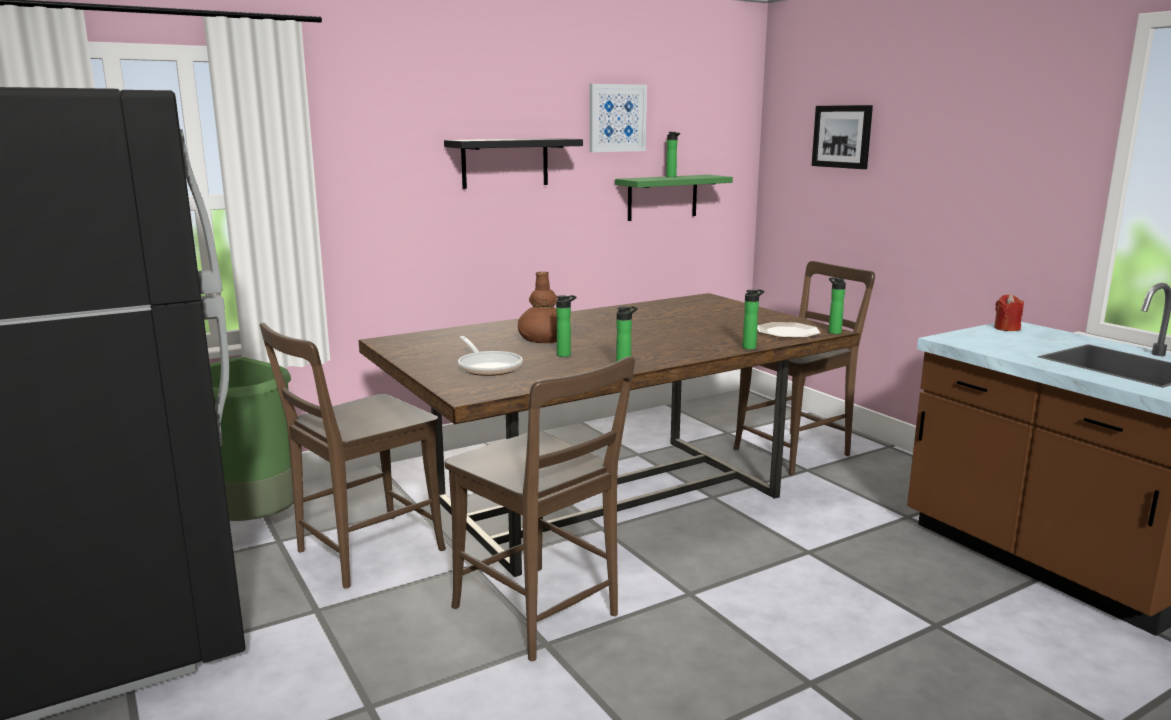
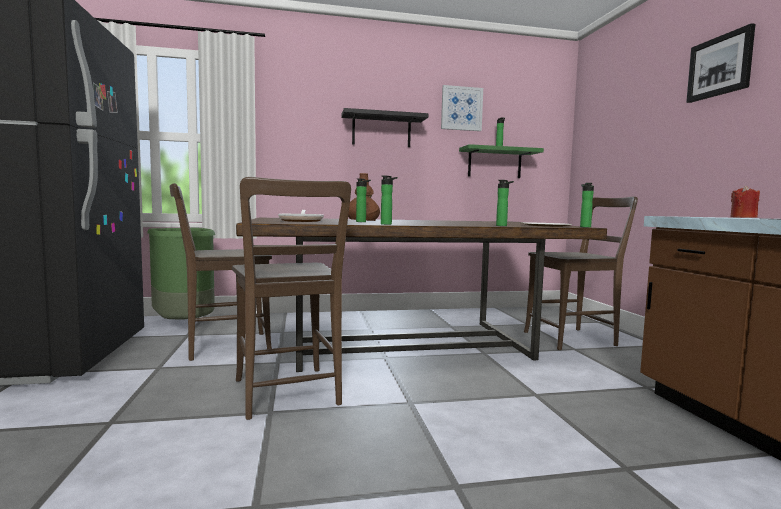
camera: 20 degrees right, 10 degrees down
(842, 136) = (624, 112): picture -> picture (720, 66)

